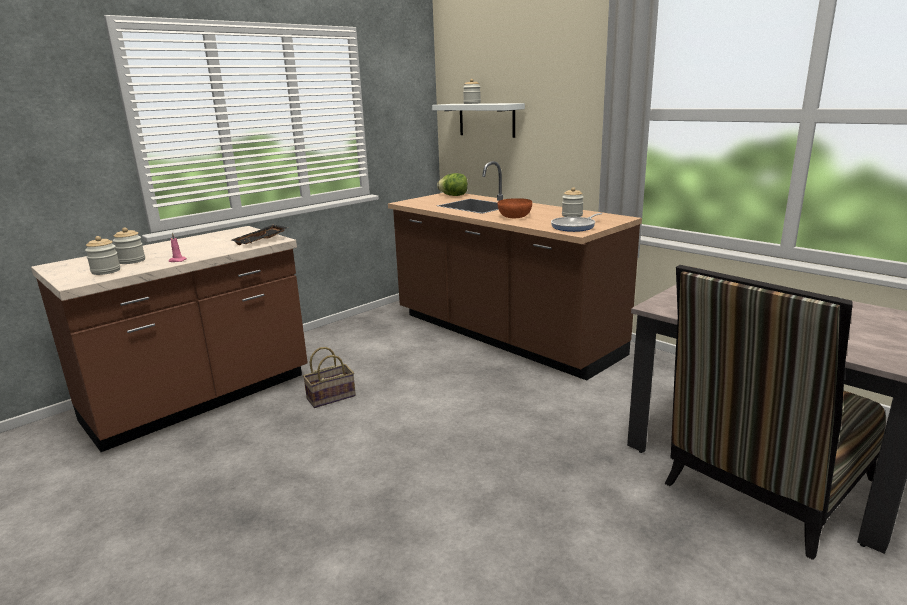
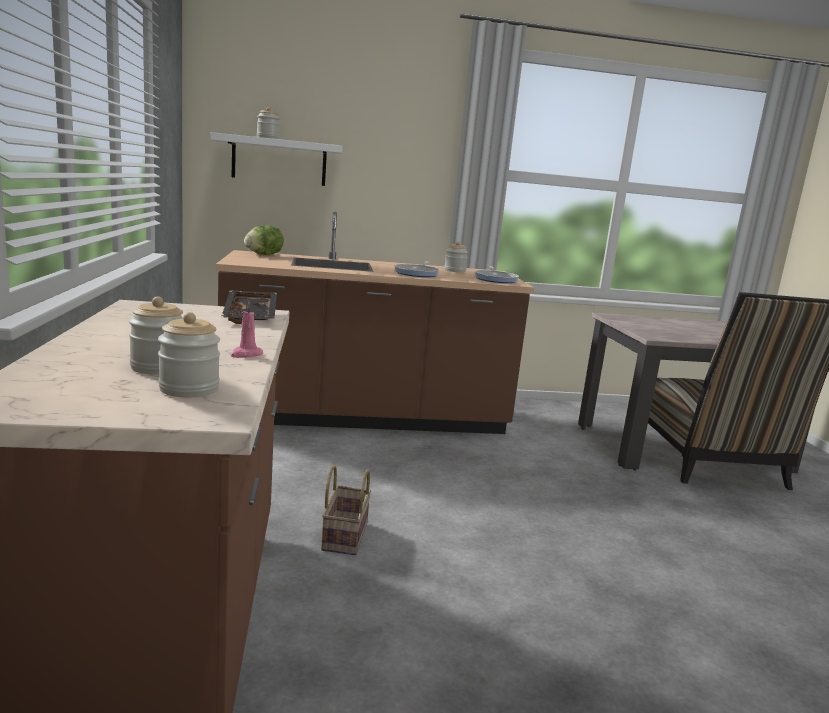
camera: 55 degrees left, 5 degrees down
(515, 217) = (417, 273): orange bowl -> frying pan

